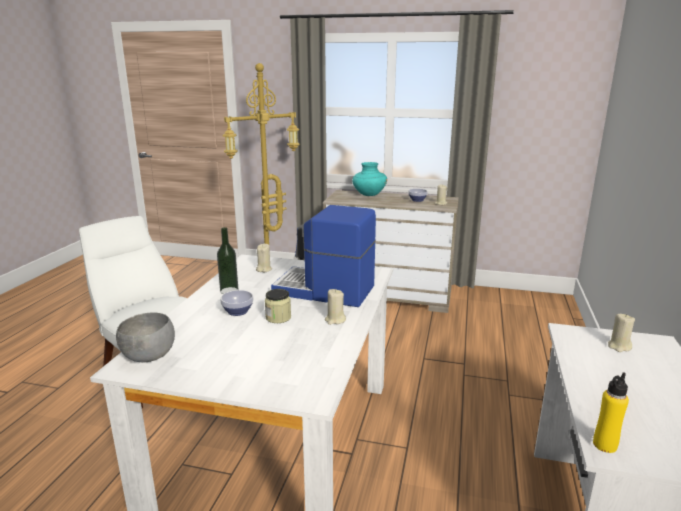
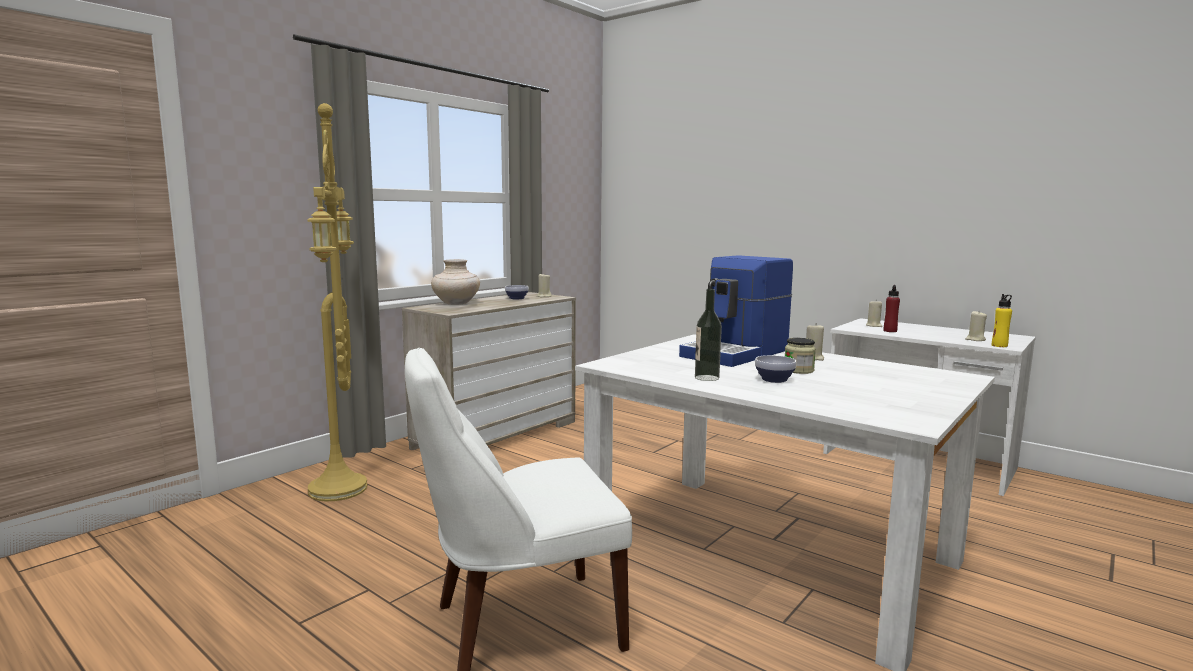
camera: 65 degrees left, 10 degrees down
(149, 357) = (887, 414): grey bowl -> none
(264, 269) = (648, 362): beige candle -> beige candle (975, 340)
(369, 194) = (456, 303): turquoise vase -> beige vase
(594, 358) = (890, 331): none -> red bottle

